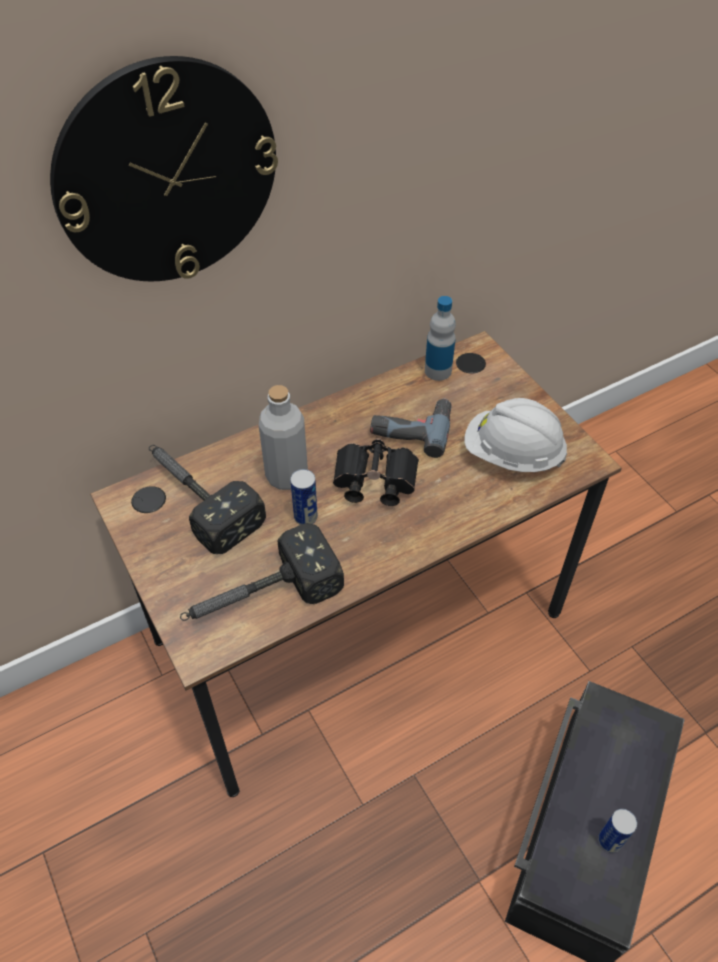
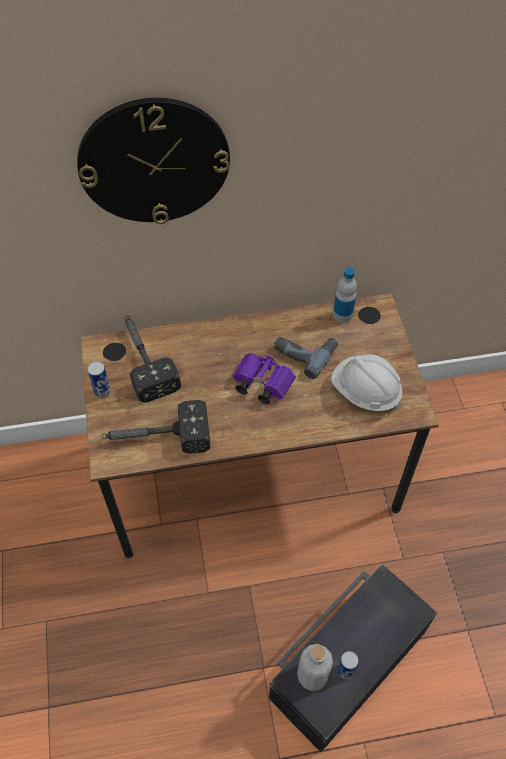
camera: 20 degrees right, 5 degrees up
(286, 475) = (207, 361): grey bottle -> grey bottle (312, 675)
(305, 517) = (207, 394): can -> can (102, 391)
(372, 483) = (260, 384): black binoculars -> purple binoculars

